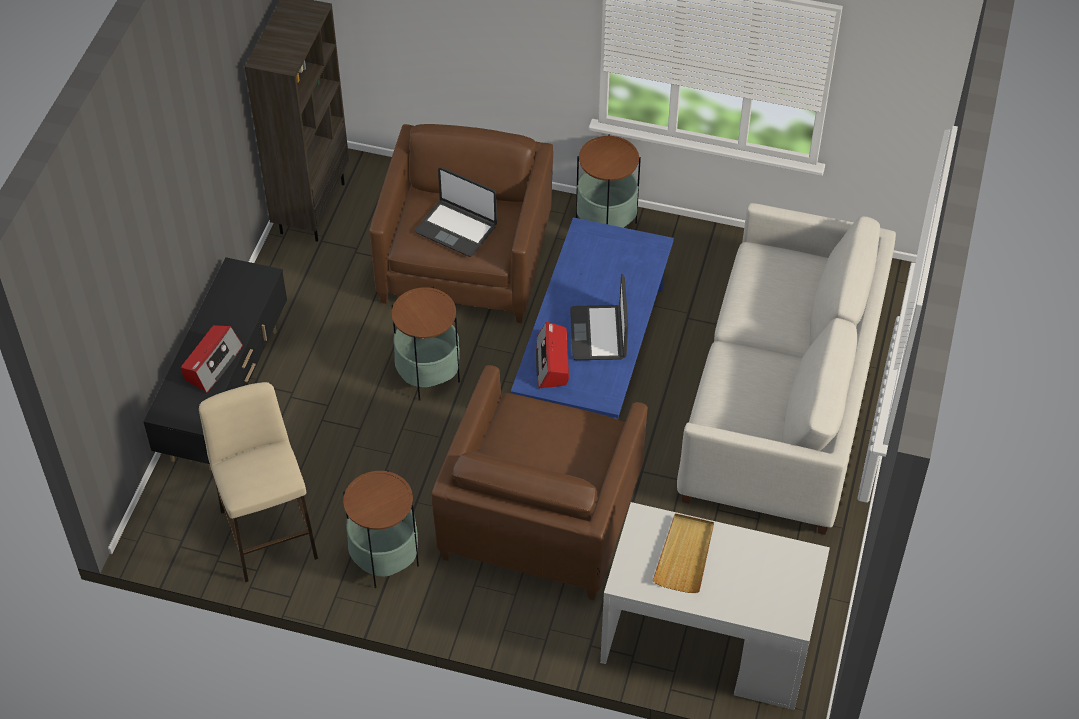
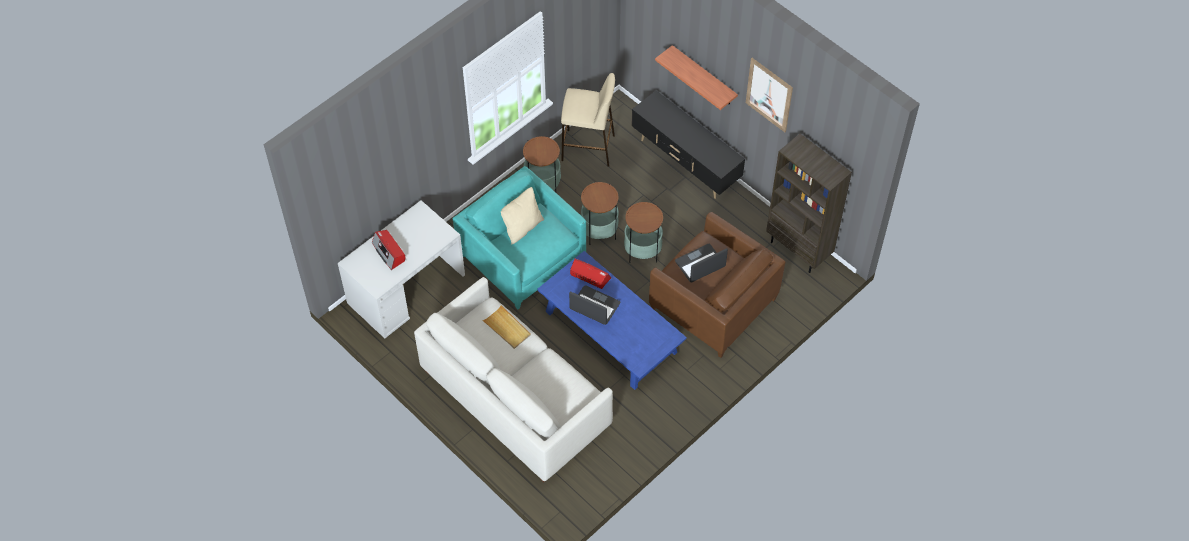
camera: 120 degrees right, 5 degrees up
(161, 257) = (704, 76): none -> shelf
(205, 99) = (769, 95): none -> picture
(212, 363) = (674, 127): radio -> radio (389, 252)
(536, 464) = (522, 227): none -> beige pillow
(541, 516) = (522, 257): brown armchair -> turquoise armchair
(606, 222) = (700, 386): side table -> side table (599, 231)
(685, 555) = (416, 240): beige tray -> beige tray (507, 328)

